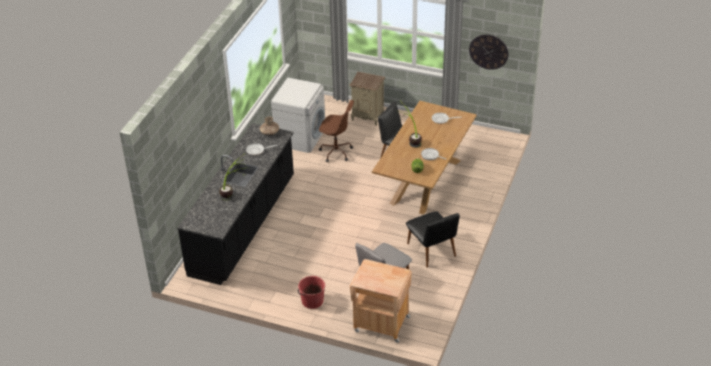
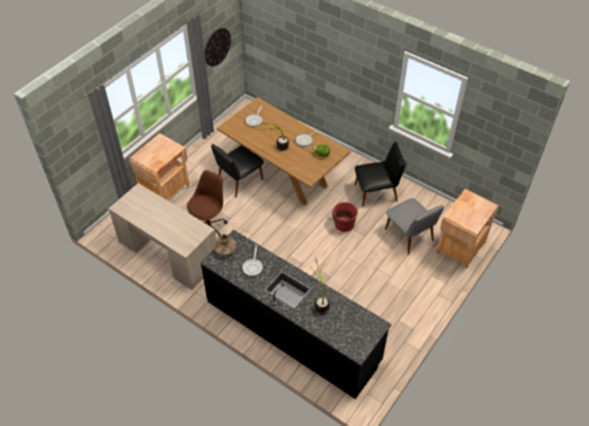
camera: 75 degrees left, 10 degrees up
(301, 136) = (168, 251): white washing machine -> beige desk
(312, 301) = (419, 293): red bucket -> red bucket (344, 224)
(367, 117) = (165, 191): beige nightstand -> brown cart

